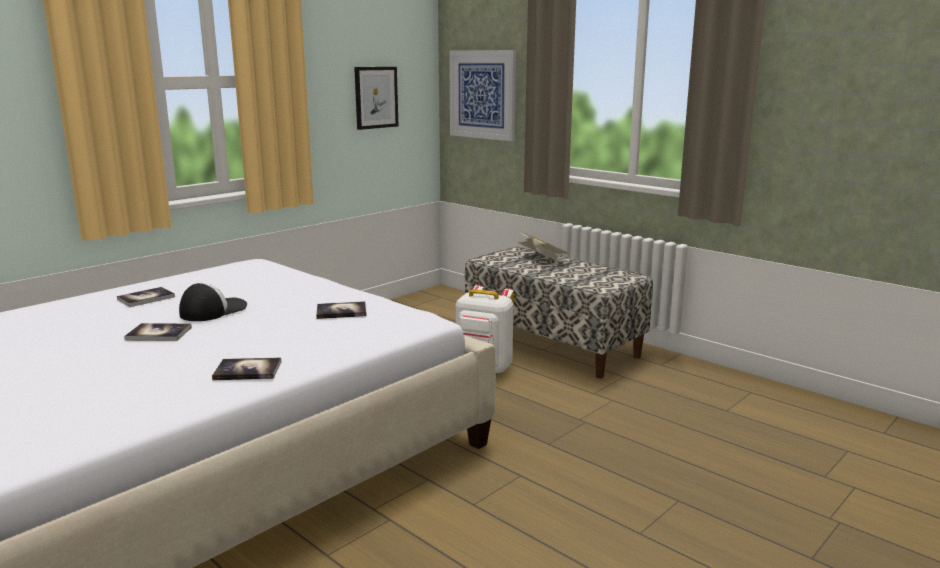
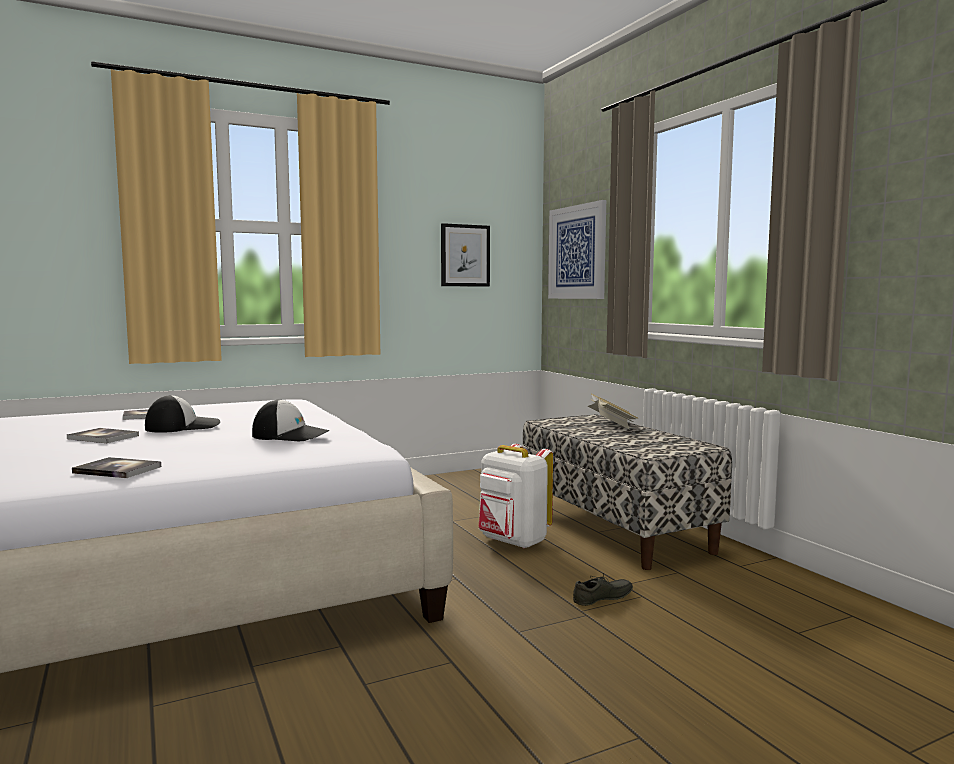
camera: 20 degrees right, 10 degrees down
(341, 311) = (291, 435): book -> cap
(588, 407) = (604, 598): none -> grey shoe

